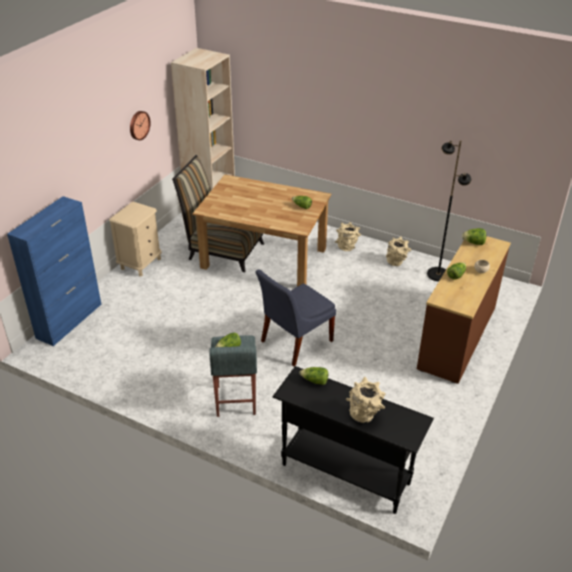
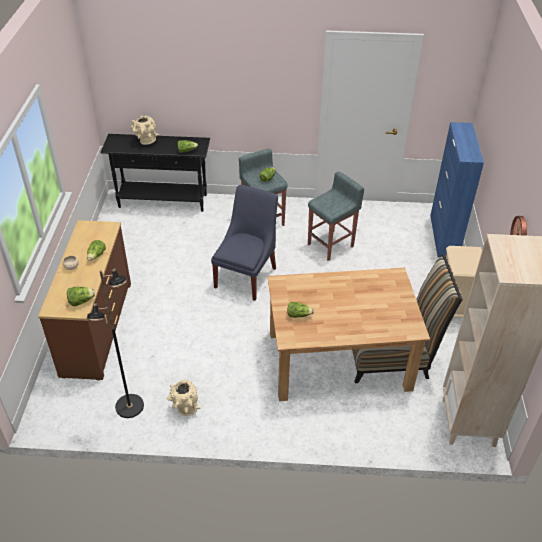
camera: 155 degrees right, 5 degrees up
(187, 346) = (331, 245): none -> grey stool
(347, 247) = (254, 413): beige vase -> none

